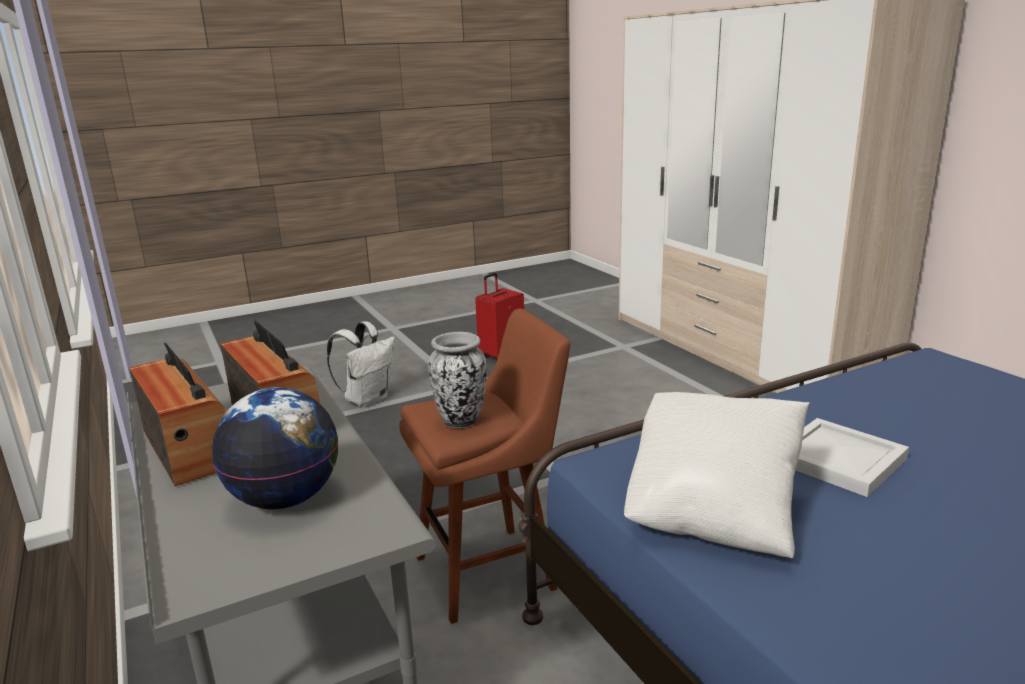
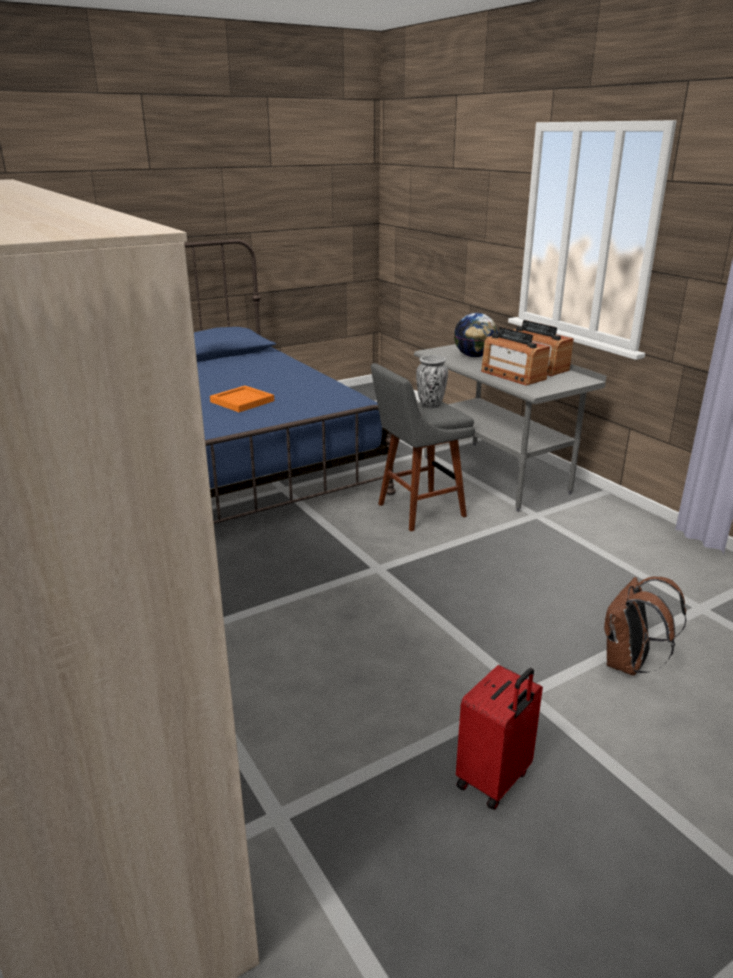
camera: 175 degrees right, 5 degrees up
(368, 399) = (629, 664): white backpack -> brown backpack
(492, 570) = (417, 511): brown stool -> grey stool
(712, 514) = (312, 386): white pillow -> none
(837, 460) = (243, 401): white tray -> orange tray

